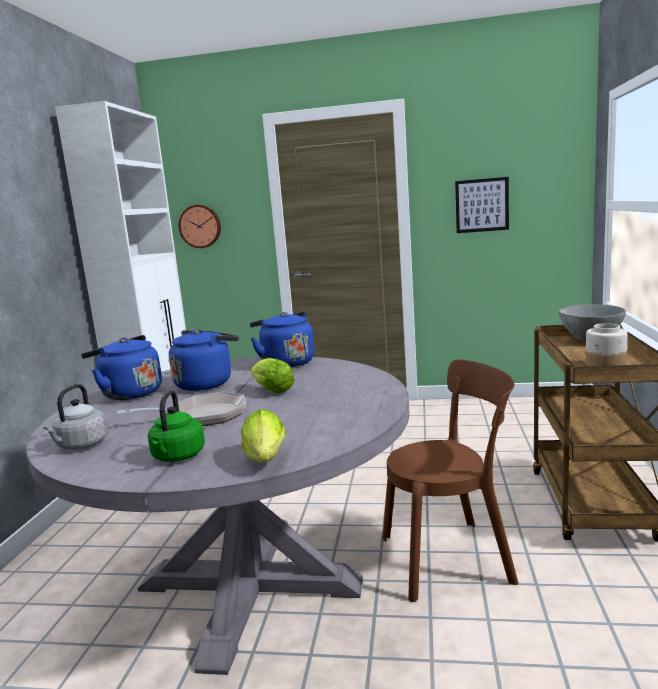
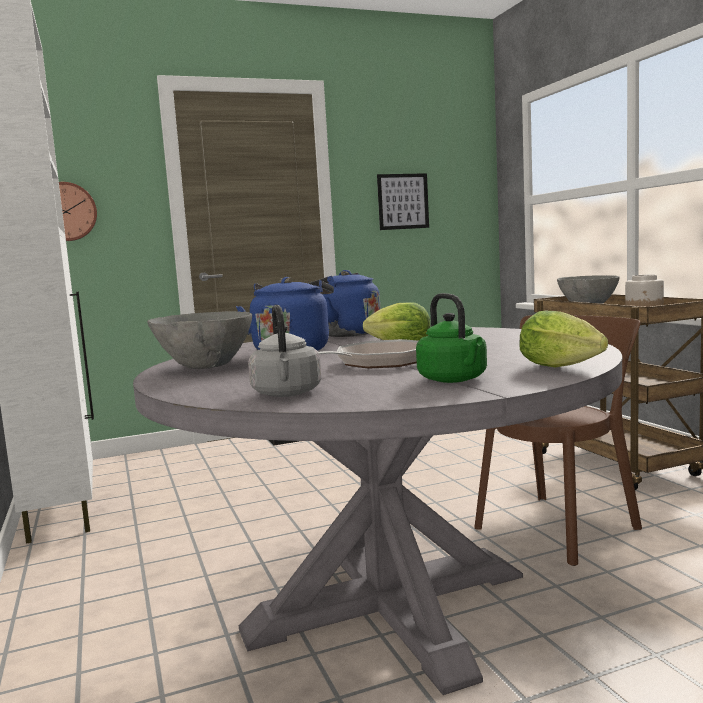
camera: 30 degrees left, 5 degrees down
(129, 394) = (204, 367): blue kettle -> grey bowl

